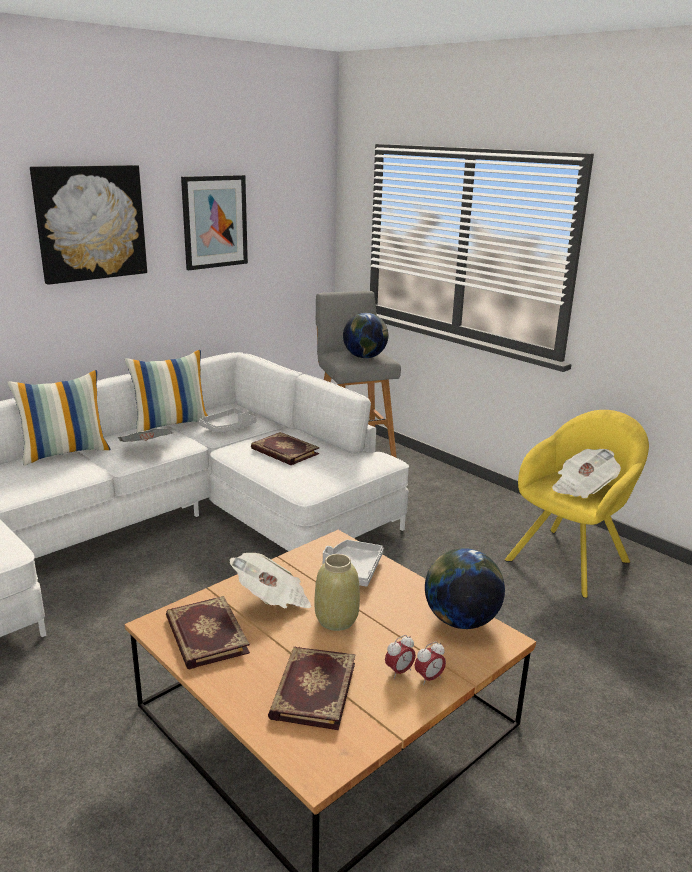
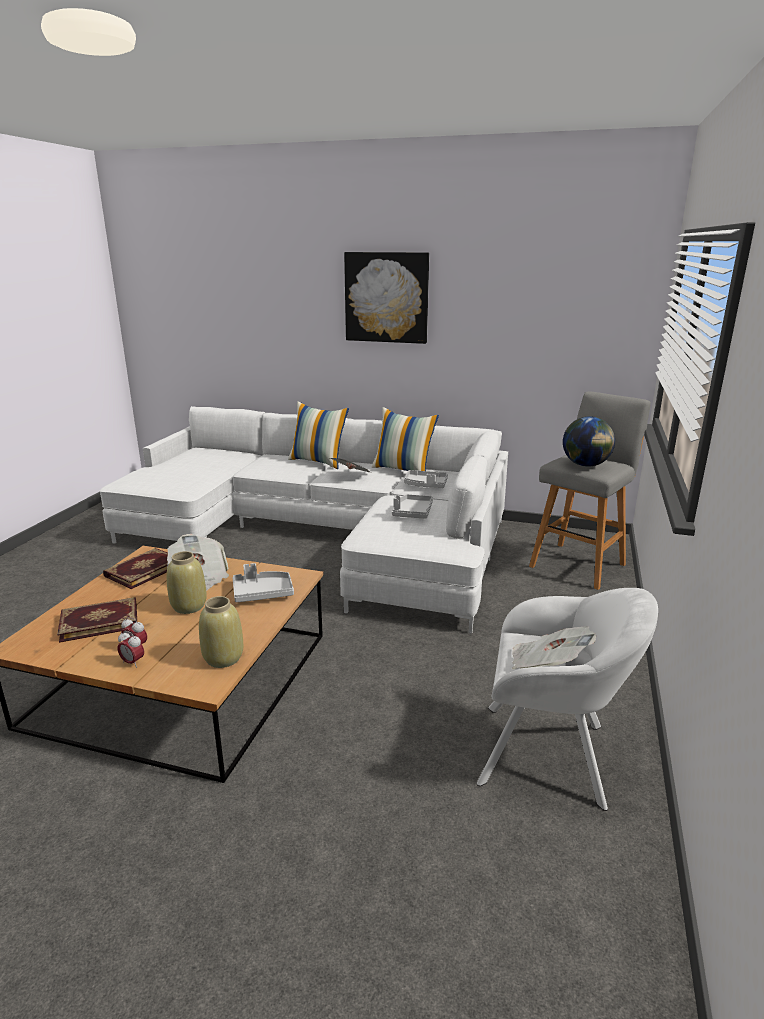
camera: 60 degrees right, 0 degrees up
(214, 222) = (502, 307): picture -> none
(284, 452) = (412, 513): book -> grey tray
(460, 620) = (223, 658): globe -> beige vase
(571, 558) = (551, 755): yellow armchair -> white armchair

